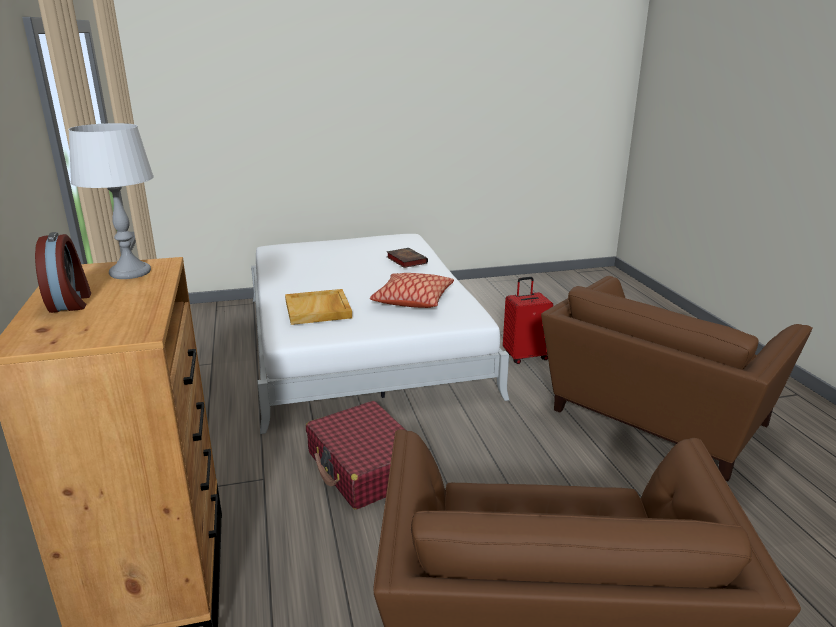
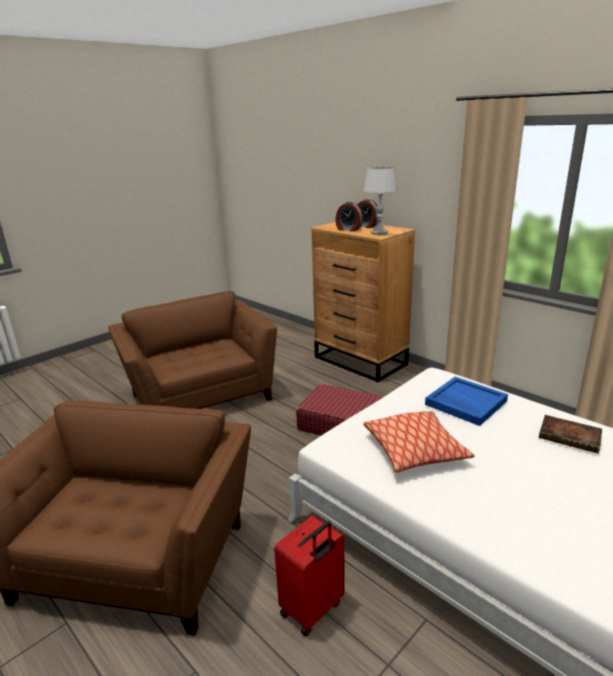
camera: 150 degrees right, 0 degrees up
(134, 300) = (348, 229): none -> alarm clock
(318, 310) = (465, 403): beige tray -> blue tray
(405, 260) = (541, 528): book -> book (571, 437)

